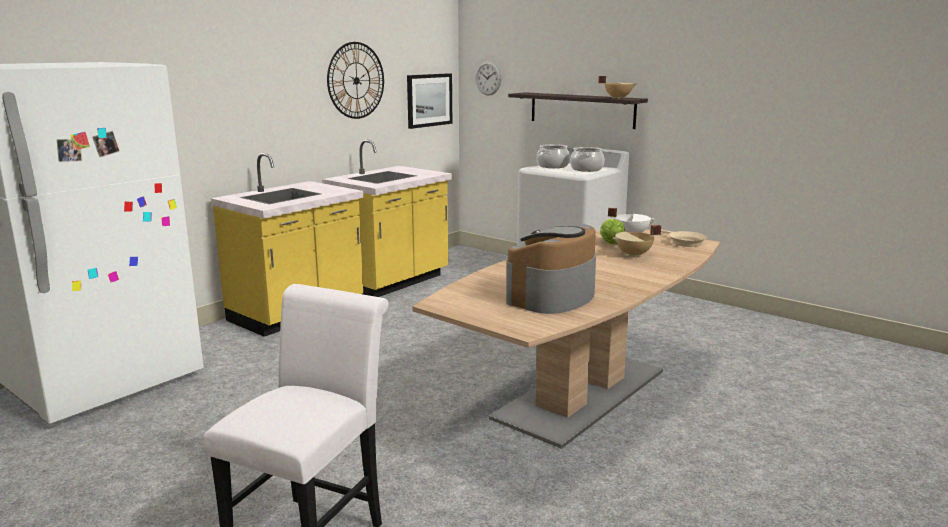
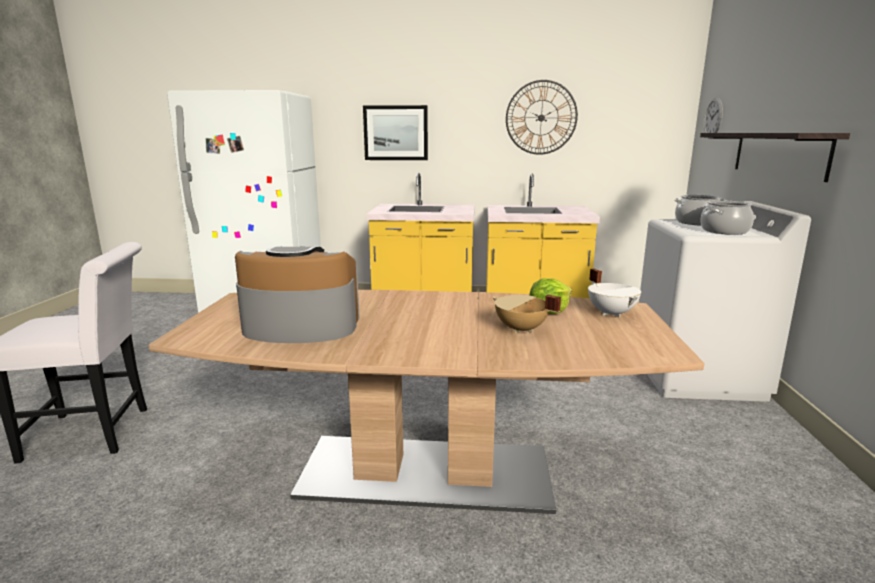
camera: 55 degrees right, 0 degrees up
(429, 100) = (642, 142): picture -> picture (396, 133)
(617, 98) = (797, 132): beige cooking pot -> none
(684, 242) = (642, 343): beige frying pan -> none

